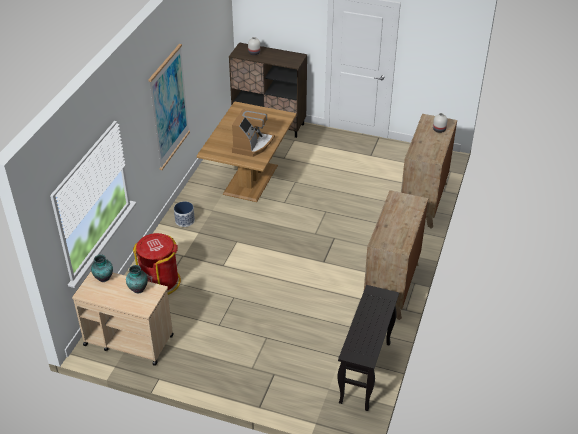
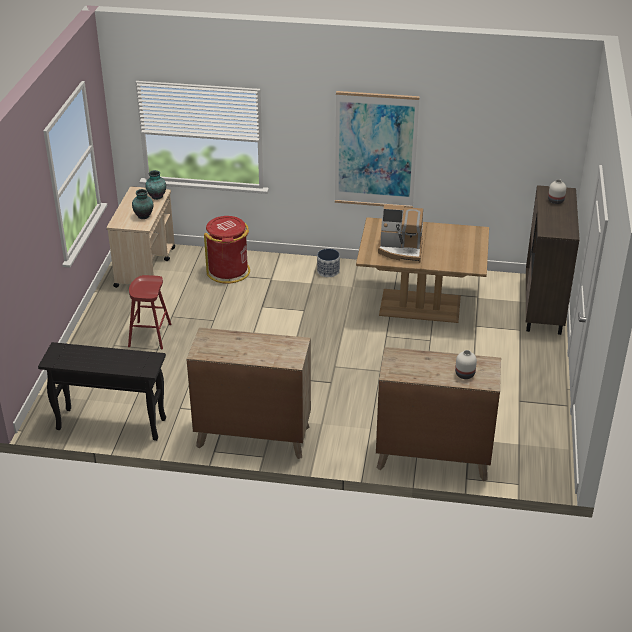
camera: 80 degrees right, 5 degrees down
(244, 342) = (150, 335): none -> red stool

